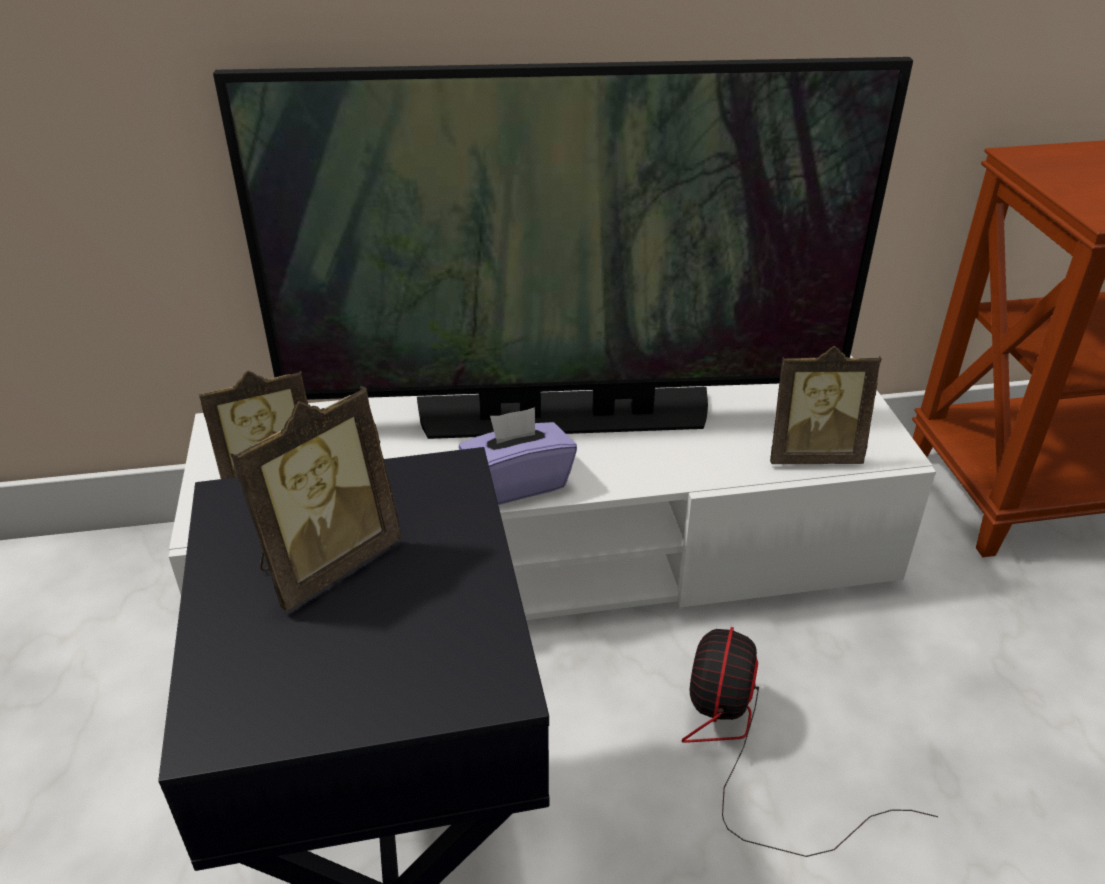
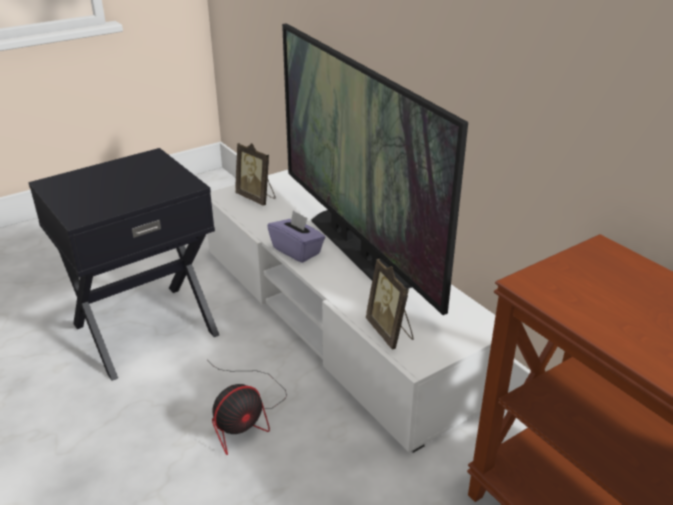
camera: 65 degrees right, 5 degrees down
(326, 562) = (127, 178): picture frame -> none
(747, 751) = (245, 415): fan -> fan turned 150 degrees clockwise

